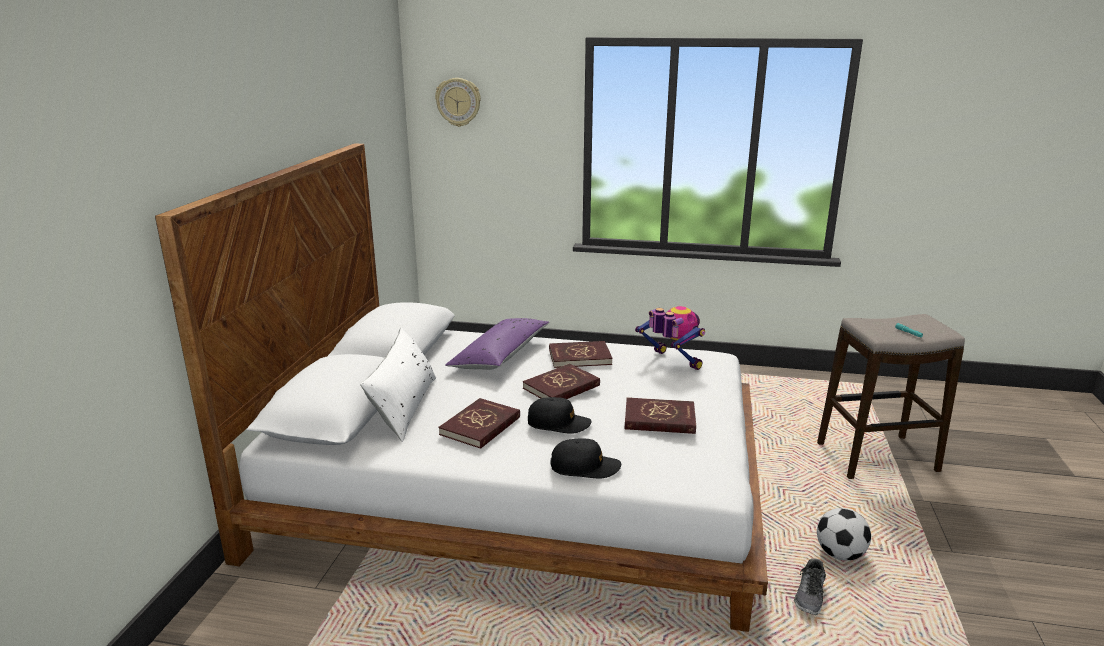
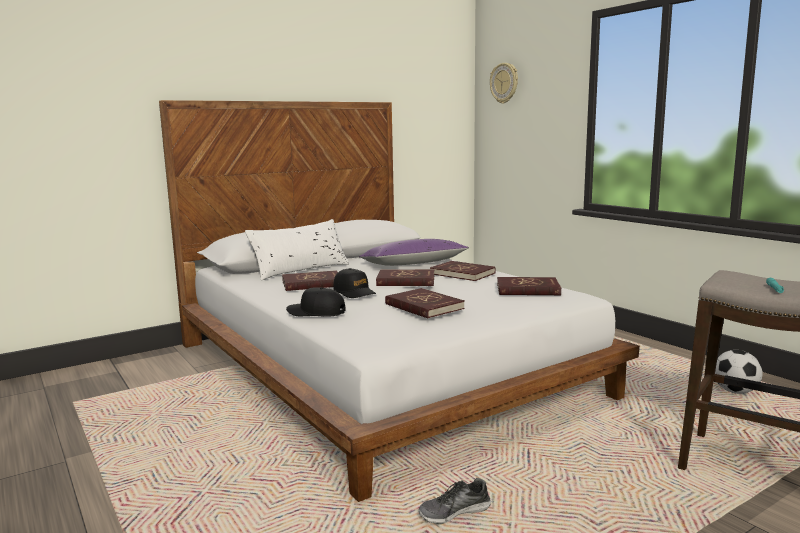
camera: 45 degrees right, 10 degrees down
(585, 467) = (316, 312): black cap -> black cap turned 150 degrees clockwise
(671, 362) = (527, 289): toy robot -> red book
(840, 554) = (546, 506): football -> football (735, 391)

